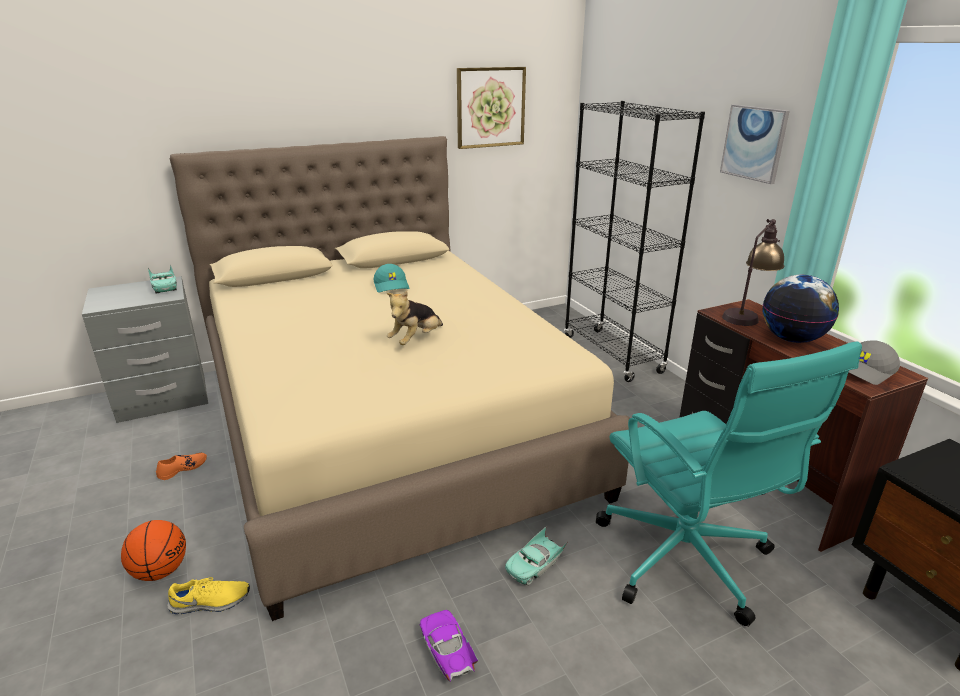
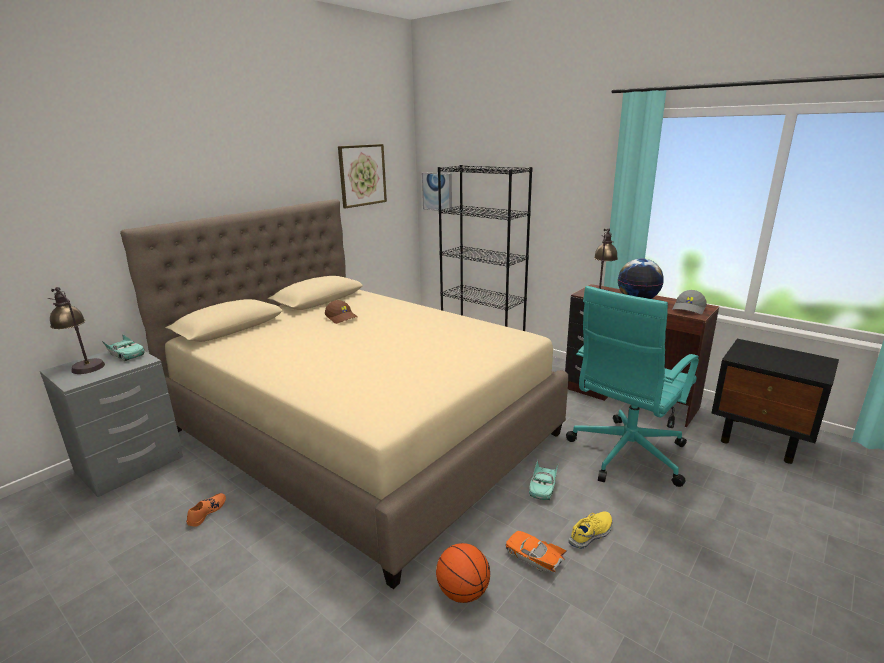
camera: 25 degrees left, 5 degrees down
(123, 290) = (83, 365): none -> table lamp
(160, 570) = (262, 592): basketball -> basketball (462, 592)
(210, 602) = (330, 597): yellow shoe -> yellow shoe (591, 534)
(392, 286) = (342, 317): turquoise cap -> brown cap
(416, 340) = (406, 348): plush toy -> none
(447, 651) = (534, 557): purple toy car -> orange toy car
(686, 561) = (625, 455): turquoise office chair -> turquoise office chair turned 90 degrees clockwise
(754, 143) = (571, 184): picture -> picture (437, 191)

